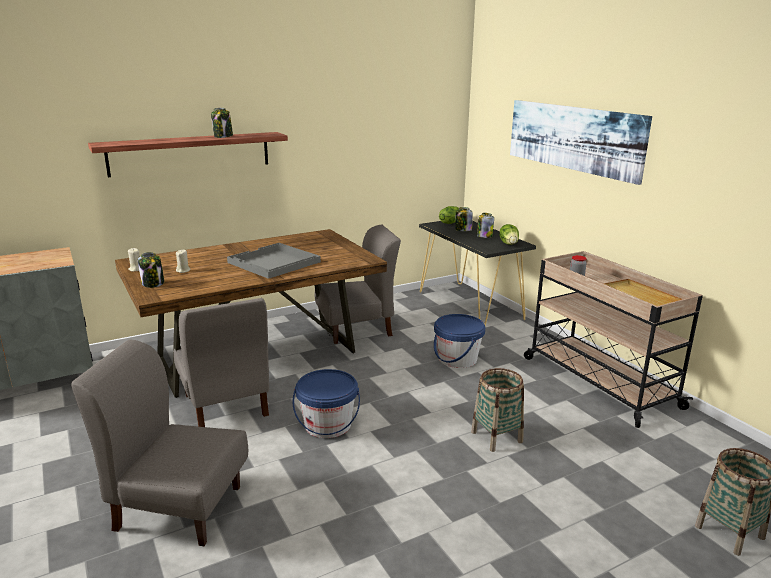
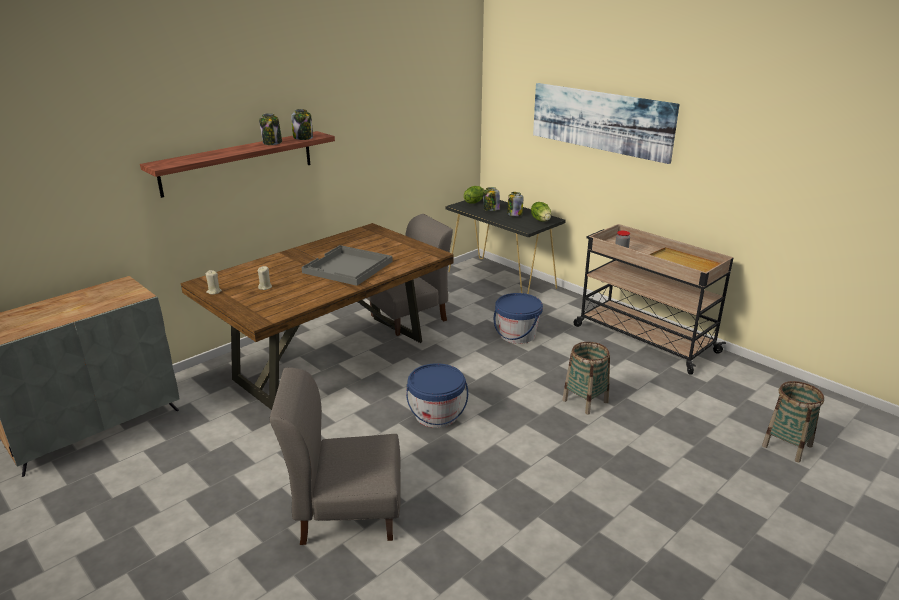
camera: 15 degrees left, 5 degrees up
(153, 284) = (247, 305): jar -> jar (303, 138)
(225, 405) = (330, 412): grey chair -> none

